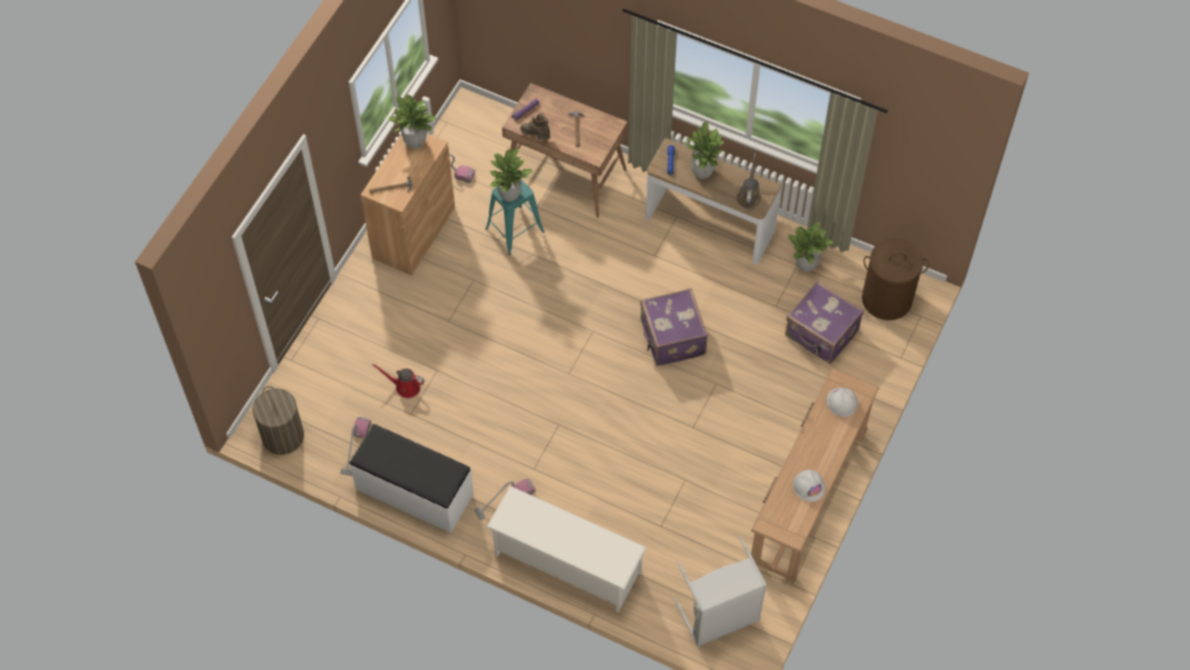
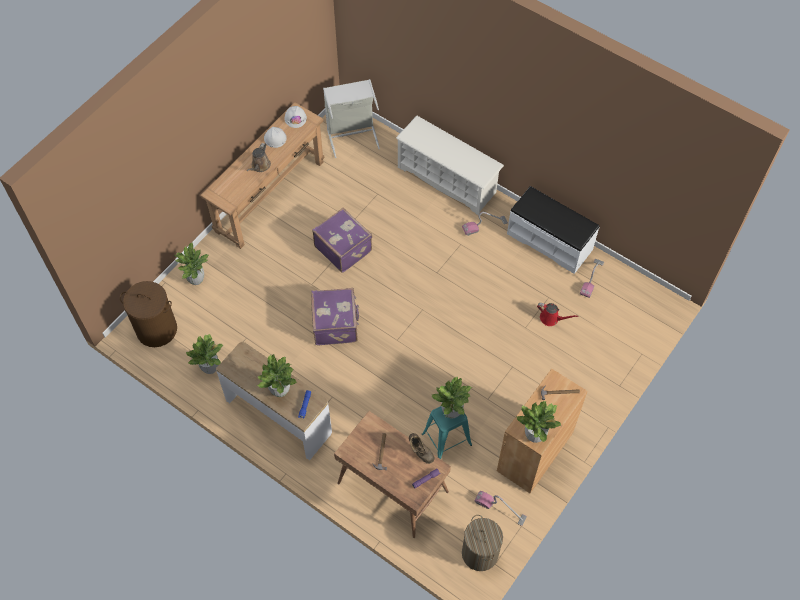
camera: 170 degrees left, 0 degrees up
(283, 436) = (647, 295): laundry basket -> laundry basket (480, 553)
(749, 196) = (247, 362): brown watering can -> brown watering can (260, 166)
(821, 334) = (219, 309): purple suitcase -> purple suitcase (343, 248)
(841, 402) = (231, 188): white hard hat -> white hard hat (295, 118)
(863, 367) = (196, 279): none -> potted plant

